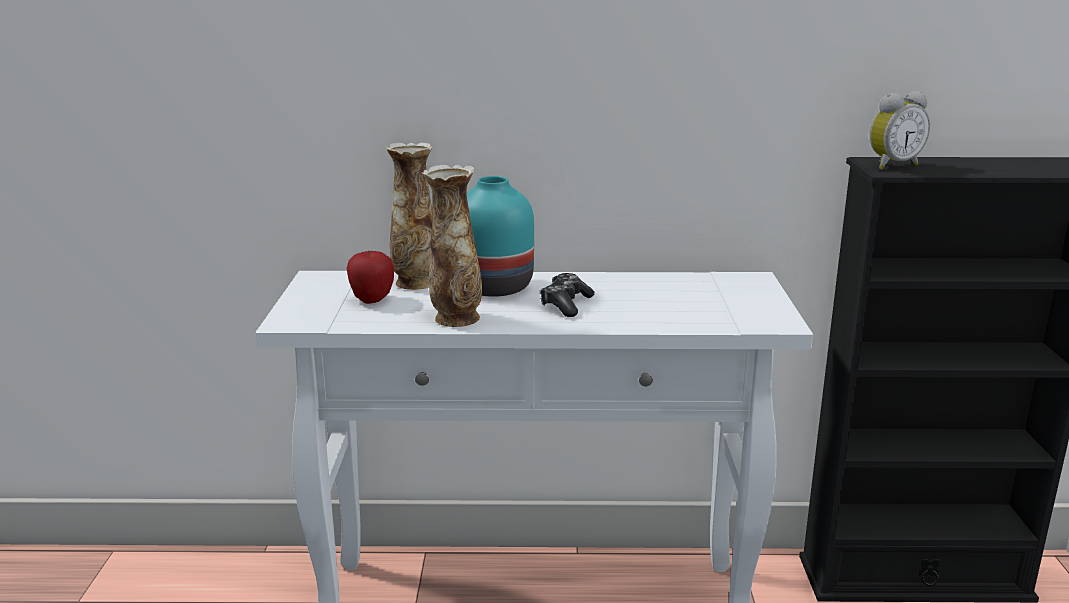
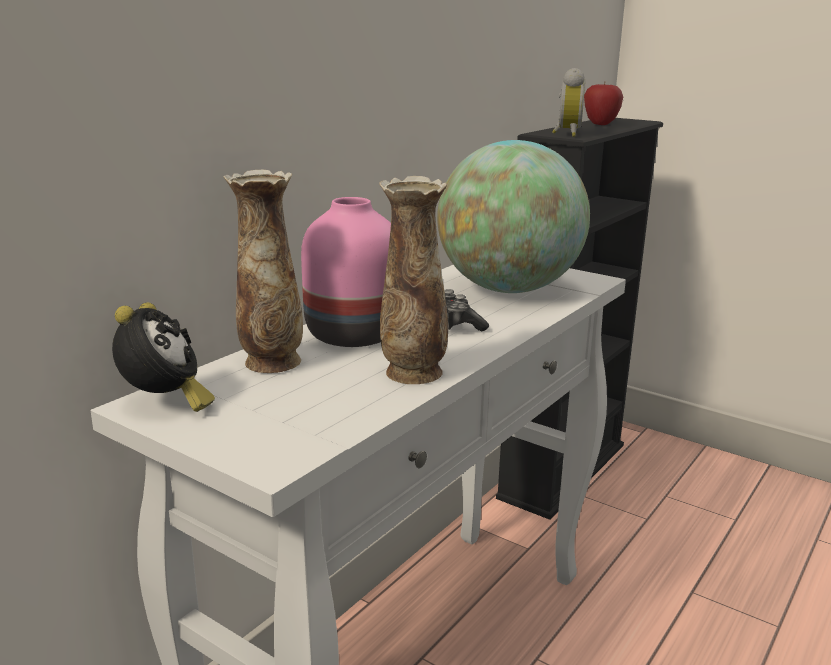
camera: 55 degrees left, 0 degrees up
(325, 280) = (164, 403): none -> alarm clock
(372, 300) = (285, 396): apple -> apple (600, 124)
(494, 286) = (350, 334): turquoise vase -> pink vase
(682, 302) = (508, 289): none -> globe

